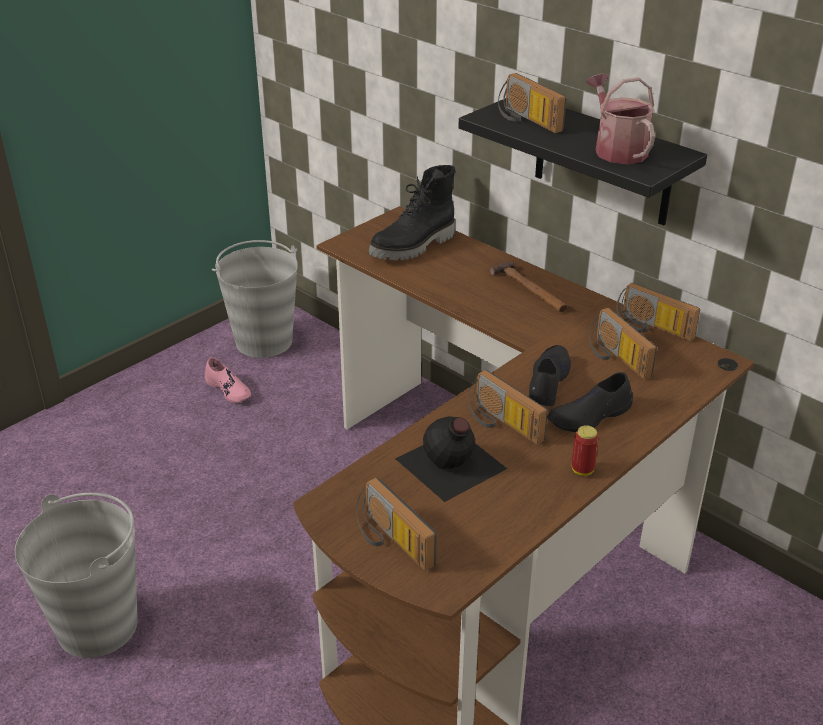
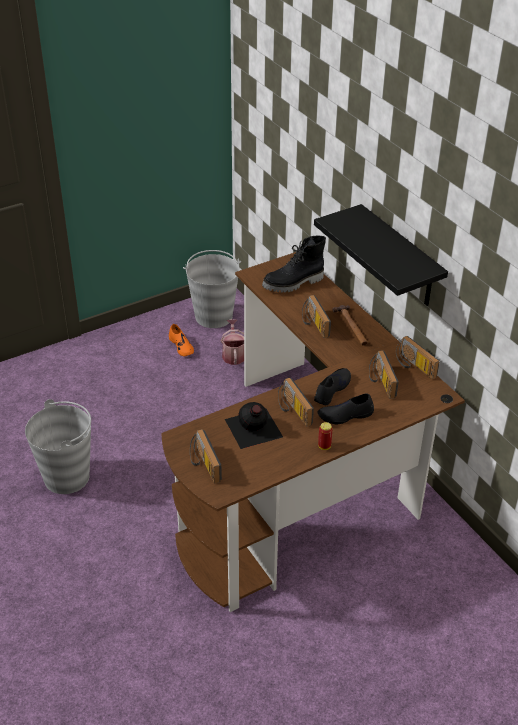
camera: 15 degrees right, 5 degrees up
(229, 389) = (181, 346): pink shoe -> orange shoe
(526, 120) = (353, 227): radio -> radio (313, 324)
(617, 149) = (394, 259): watering can -> watering can (233, 354)

